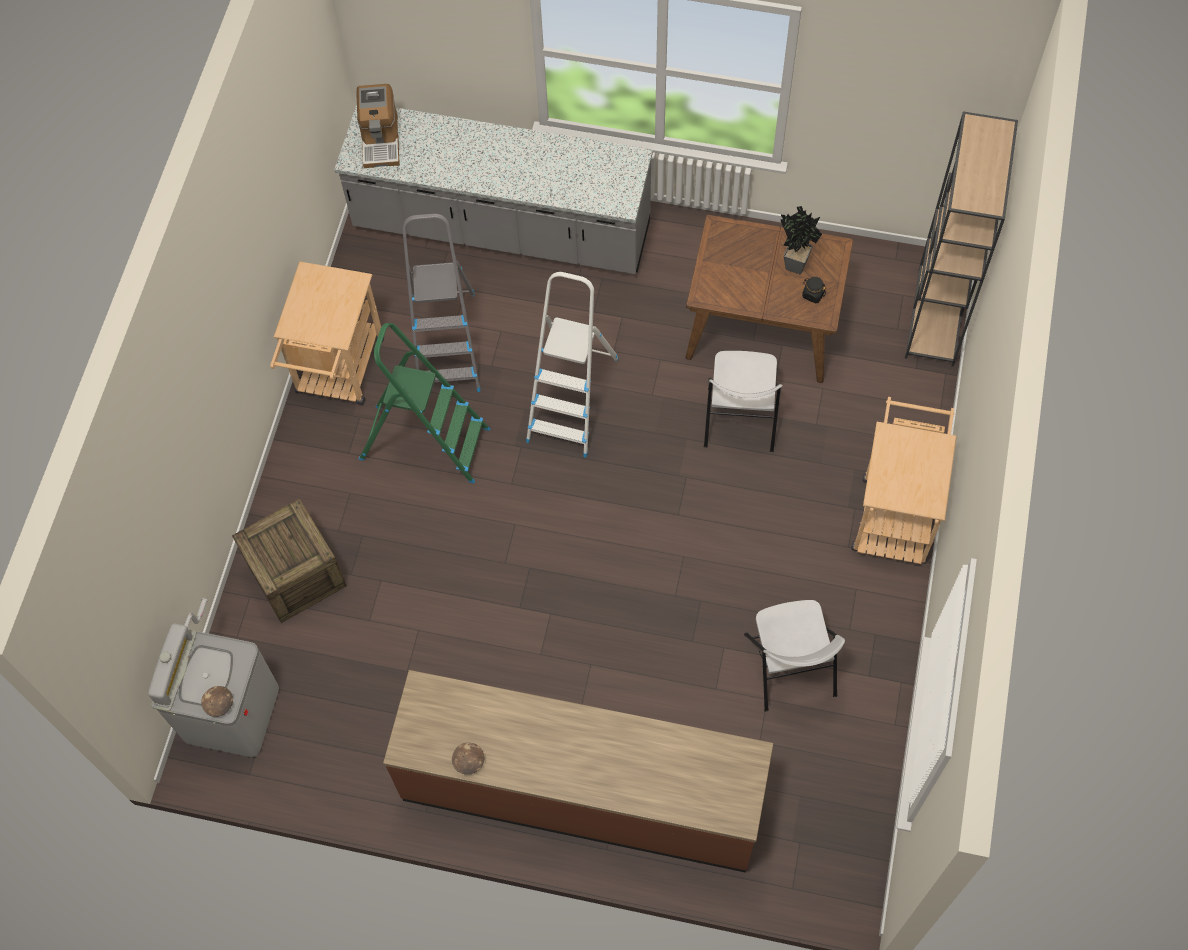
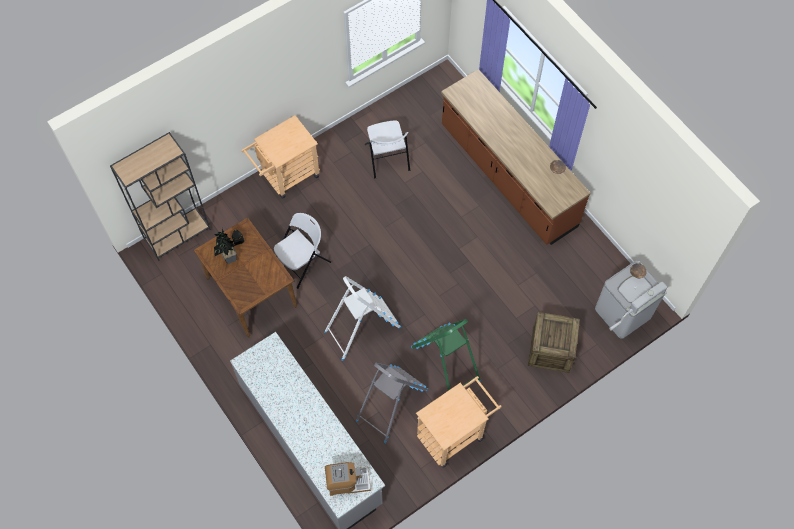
camera: 140 degrees left, 0 degrees up
(380, 140) = (348, 481): coffee machine -> coffee machine turned 45 degrees clockwise
(789, 665) = (387, 157): white chair -> white chair turned 135 degrees clockwise

